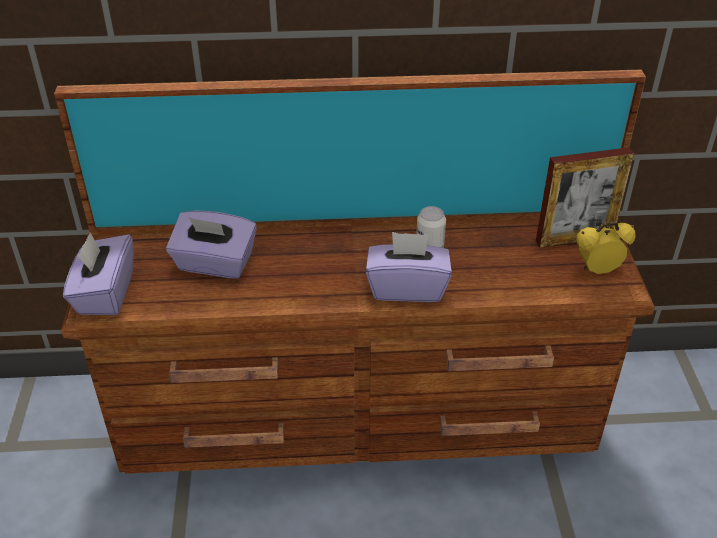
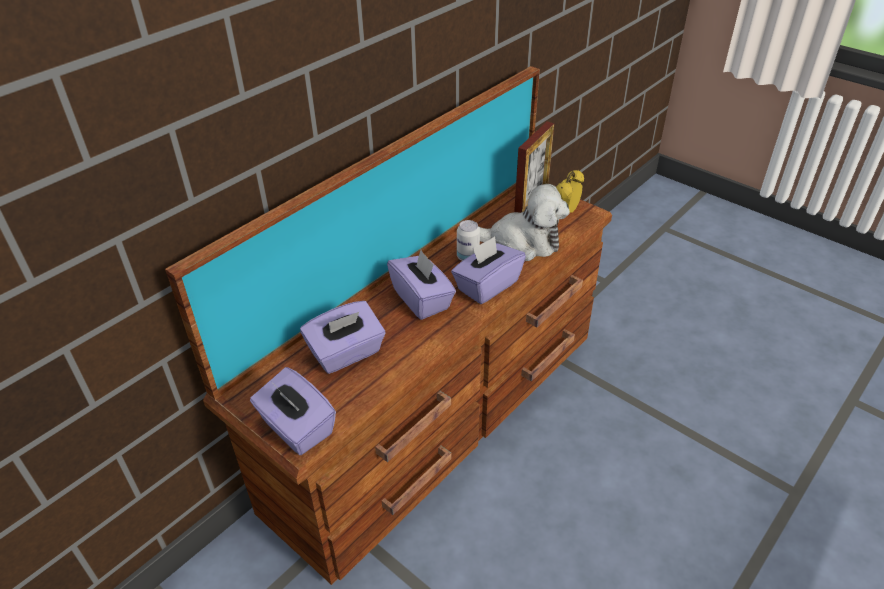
camera: 45 degrees left, 0 degrees up
(334, 262) = (422, 299): none -> purple tissue box
(503, 271) = (523, 242): none -> plush toy

